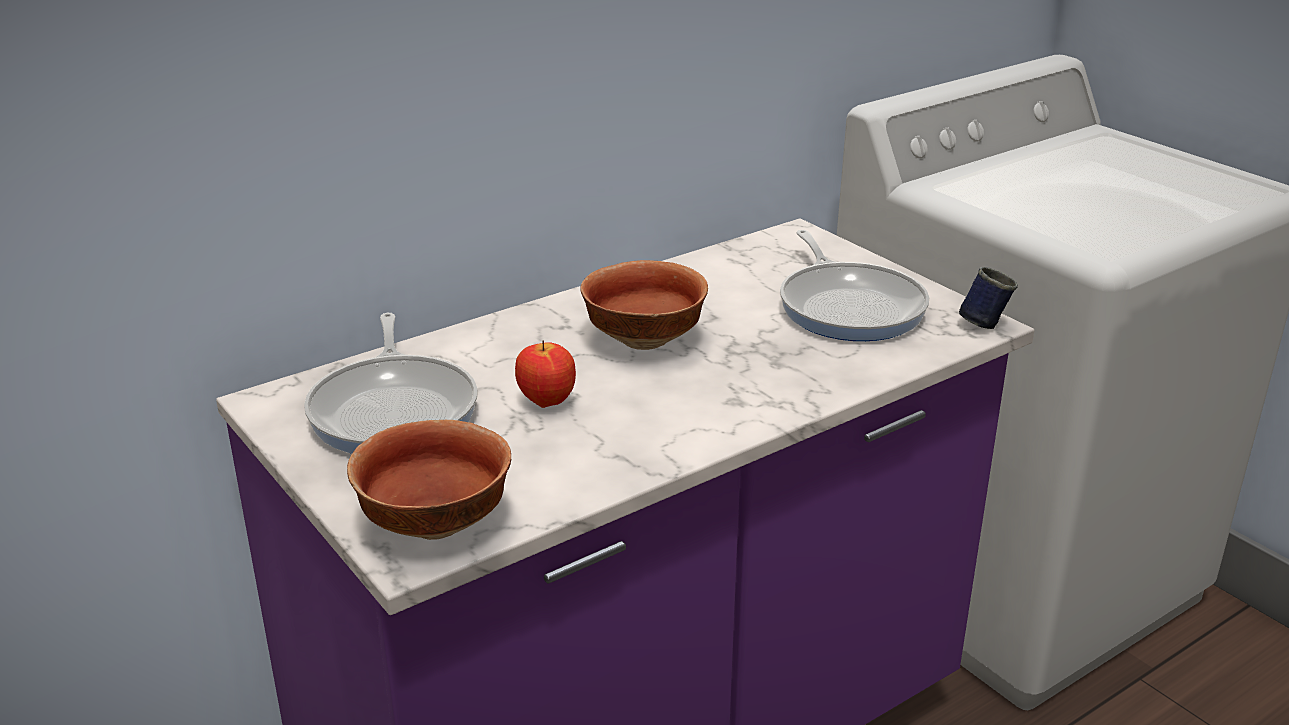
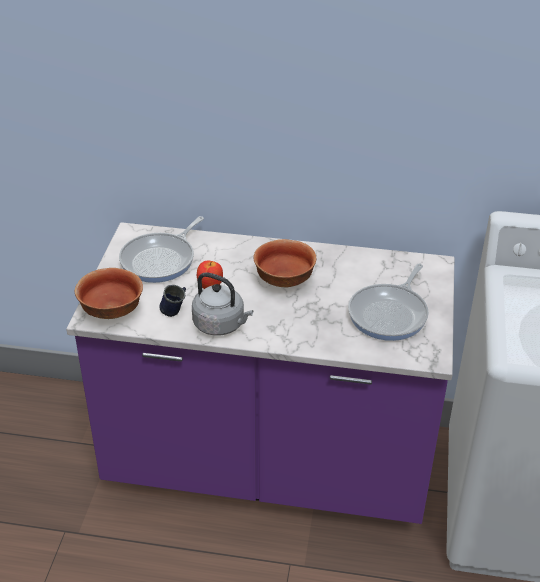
camera: 45 degrees right, 10 degrees up
(657, 438) = (221, 325): none -> grey kettle
(981, 321) = (434, 355): blue mug -> blue mug (175, 311)

